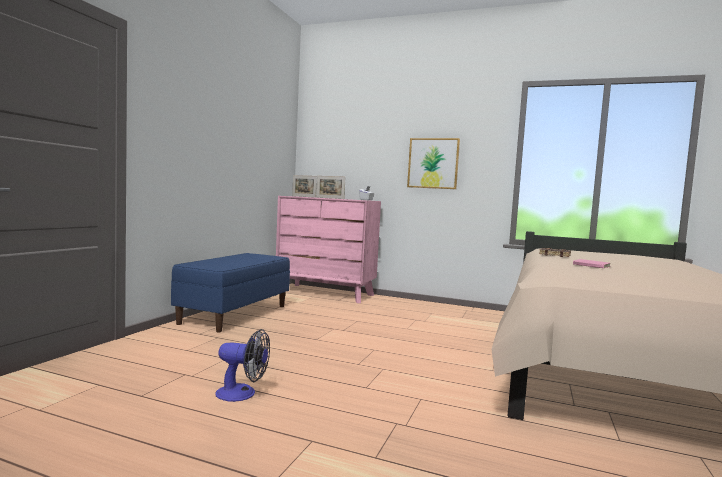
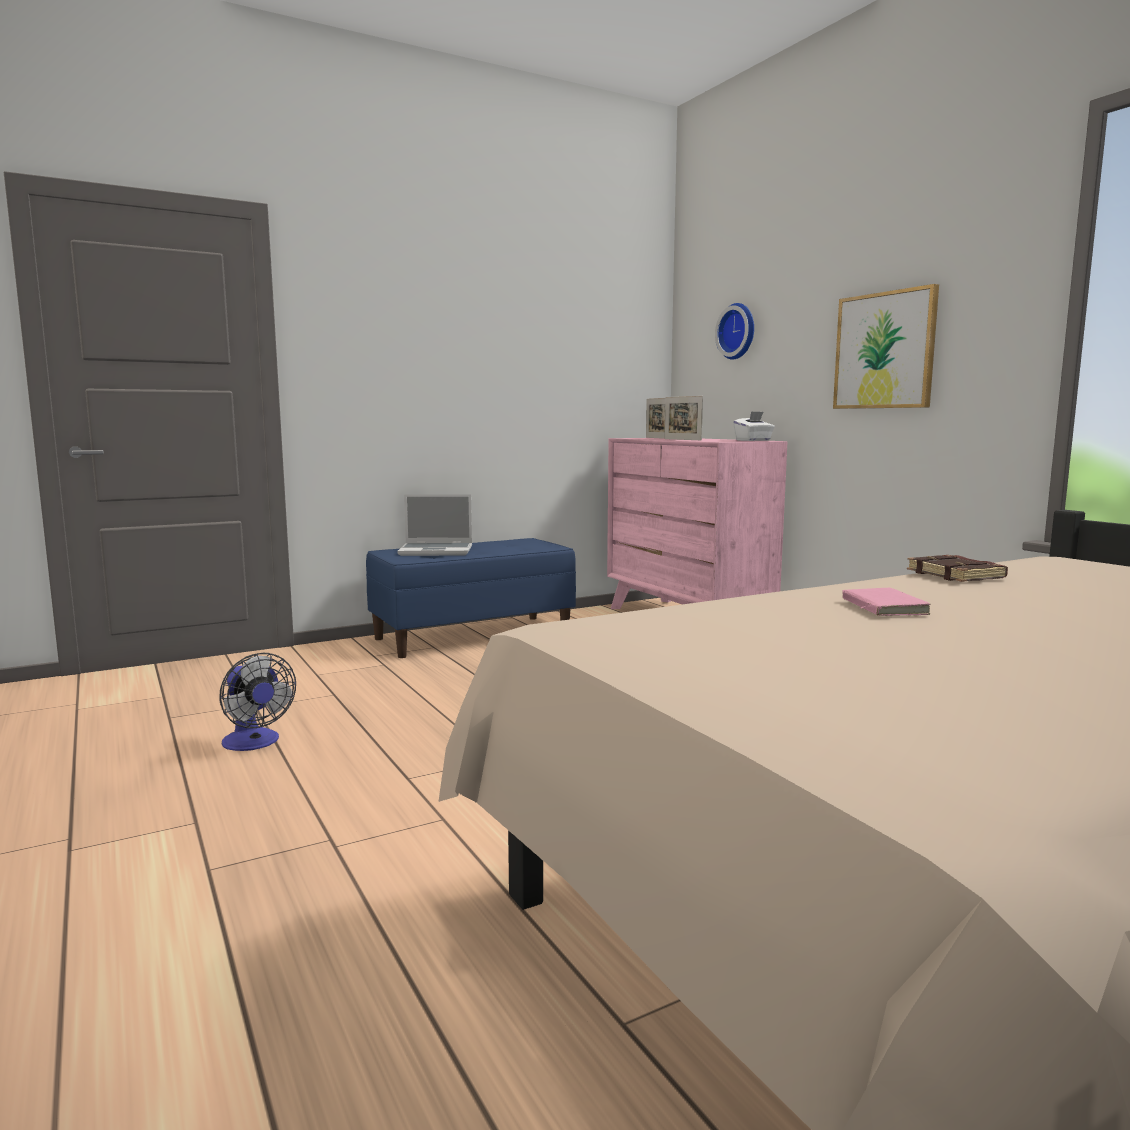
camera: 40 degrees right, 5 degrees up
(220, 262) = (437, 551): none -> laptop
(346, 145) = (738, 331): none -> wall clock

